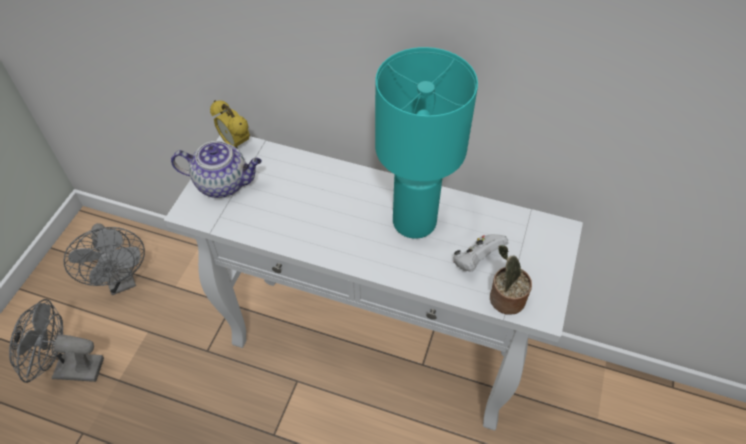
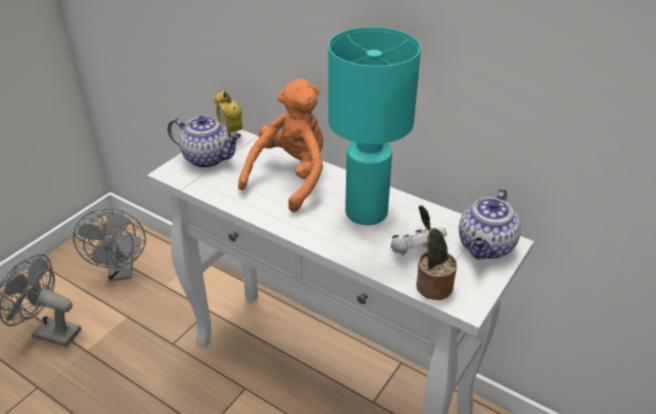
camera: 15 degrees right, 15 degrees down
(322, 192) = (291, 178): none -> orange plush toy
(541, 240) = (486, 247): none -> teapot

